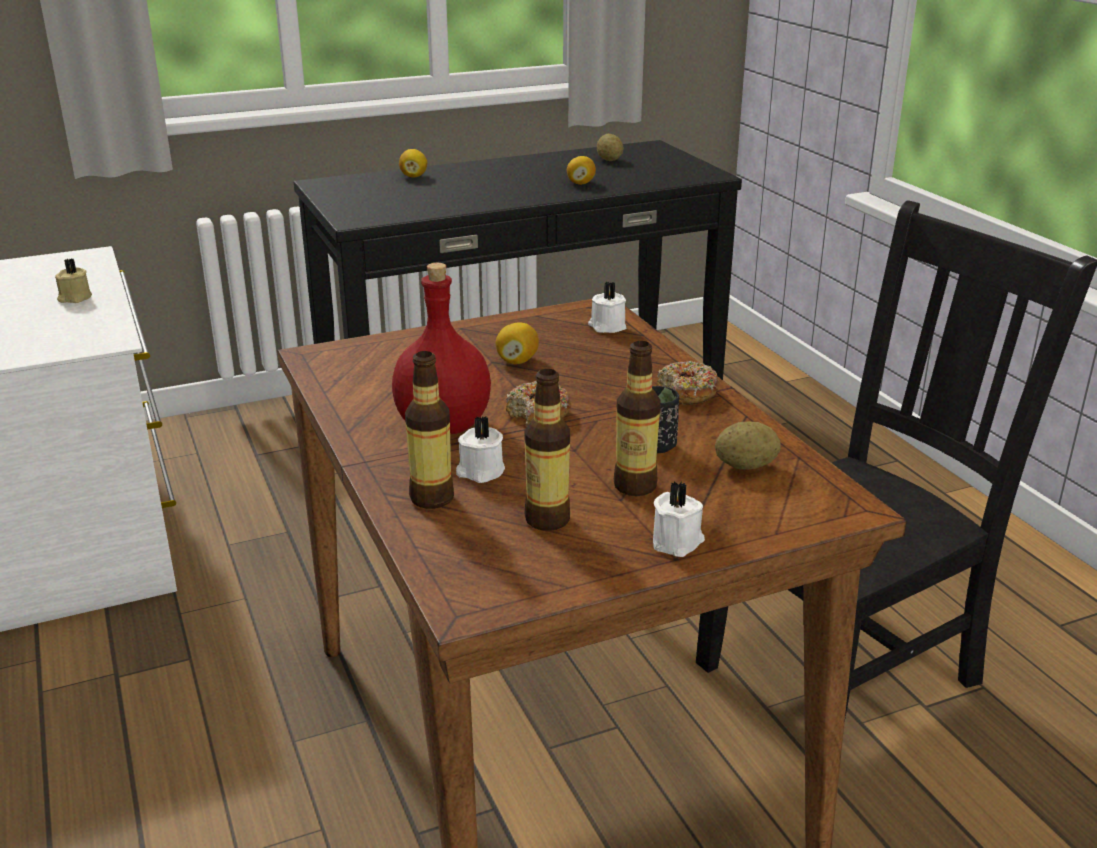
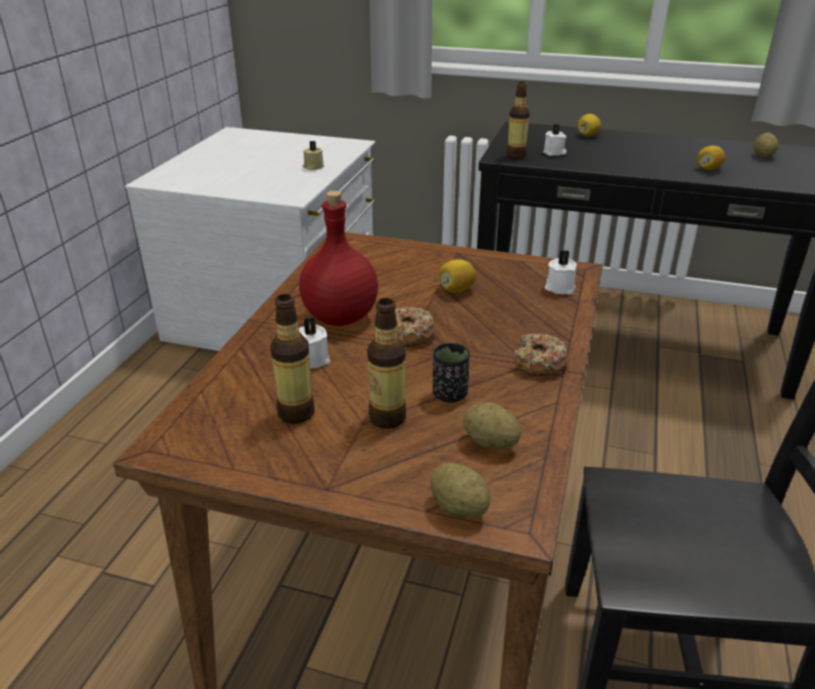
camera: 40 degrees right, 5 degrees up
(431, 498) = (258, 364): bottle -> bottle (516, 156)
(678, 542) = (347, 477): white candle -> white candle (554, 153)
(796, 519) = (459, 508): none -> potato

